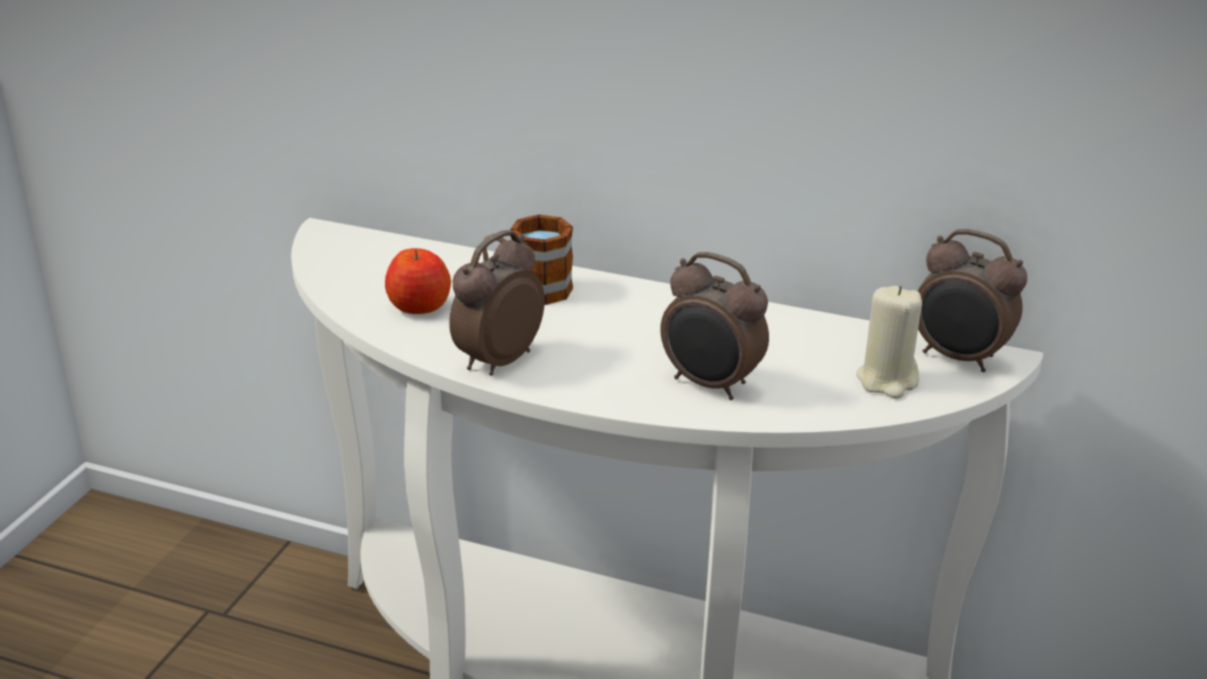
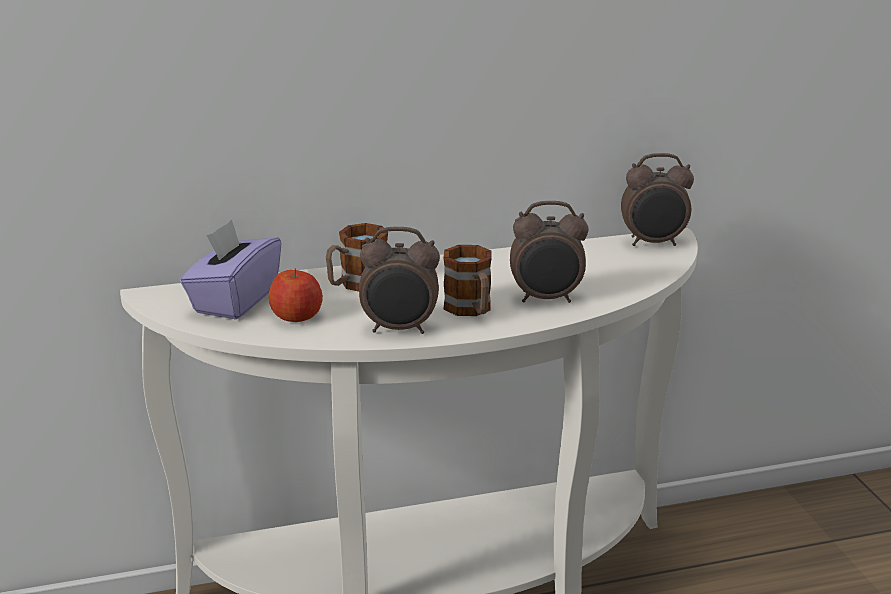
camera: 35 degrees left, 5 degrees down
(388, 266) = (234, 300): none -> purple tissue box
(496, 361) = (400, 329): alarm clock -> alarm clock turned 90 degrees counterclockwise
(604, 366) = (471, 310): none -> mug
(887, 380) = (634, 265): beige candle -> none

